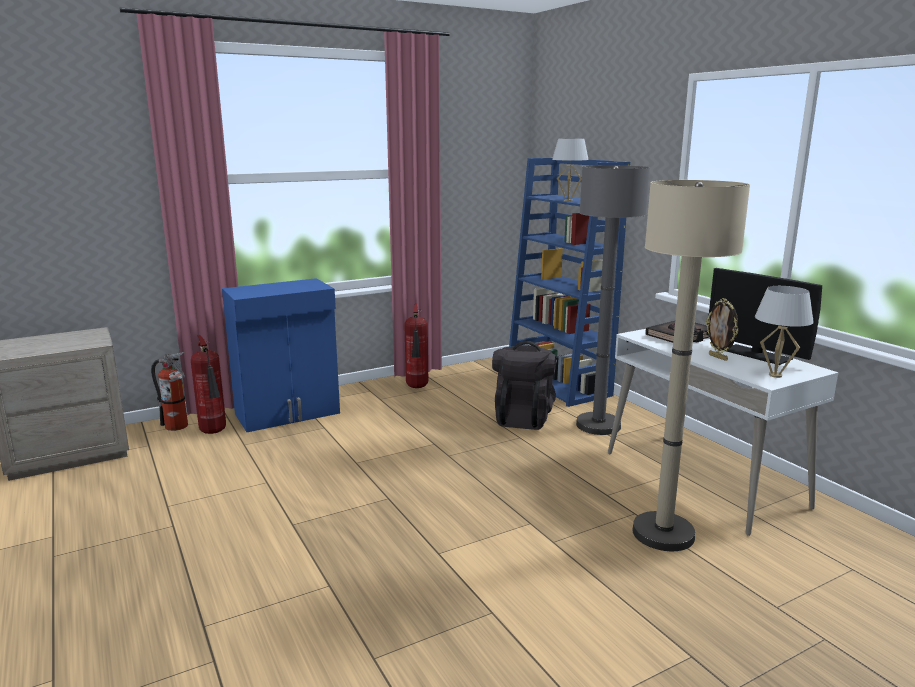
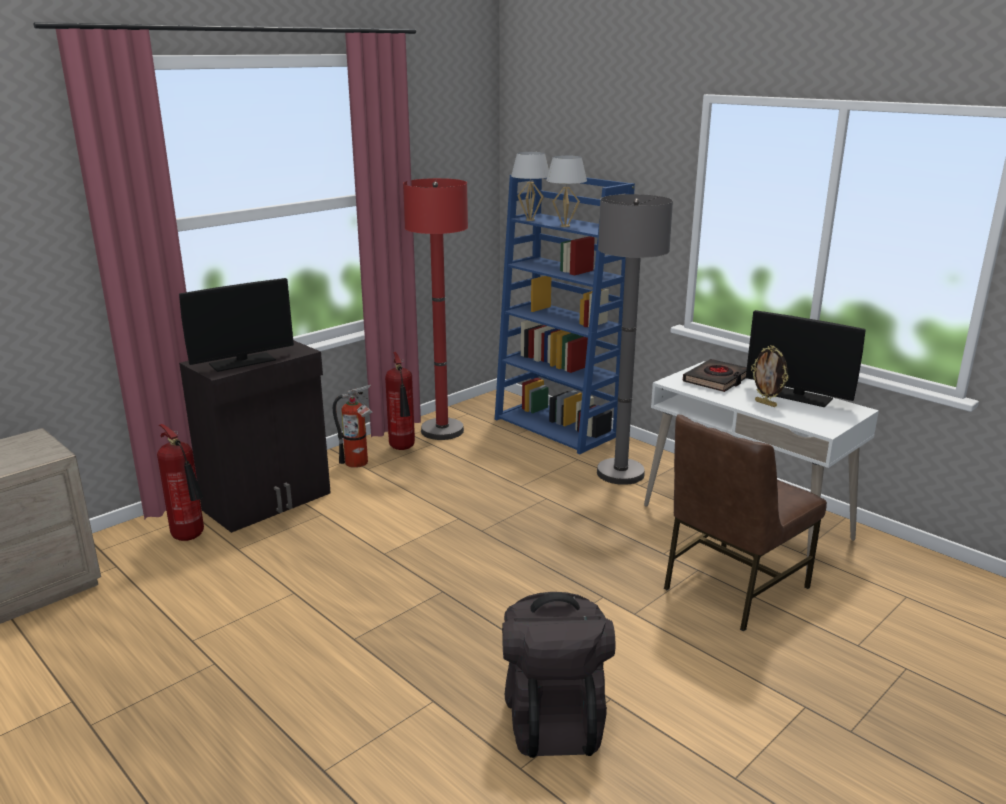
camera: 15 degrees left, 5 degrees up
(178, 427) = (139, 537): fire extinguisher -> fire extinguisher (359, 463)
(268, 290) = (242, 362): none -> monitor
(288, 414) = (269, 502): blue cabinet -> black cabinet
(457, 378) = (442, 431): none -> red floor lamp
(523, 417) = (538, 473): black backpack -> black backpack (554, 718)
(663, 533) = (732, 587): beige floor lamp -> brown chair
(775, 375) = (827, 420): white table lamp -> white table lamp (530, 220)

